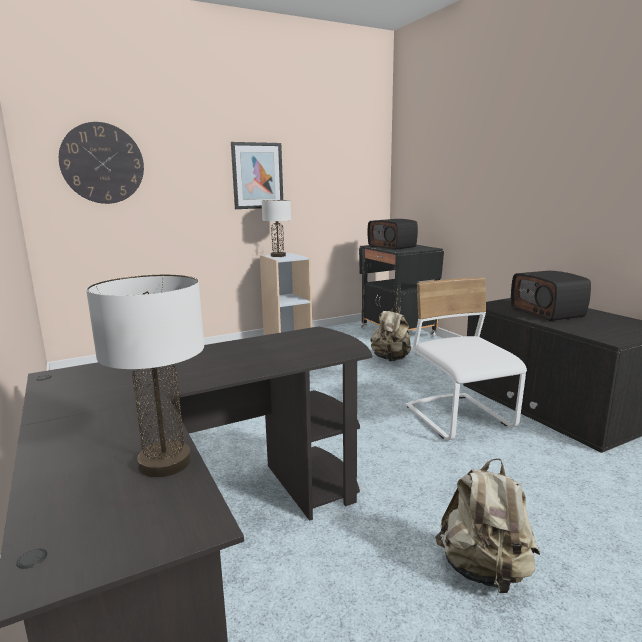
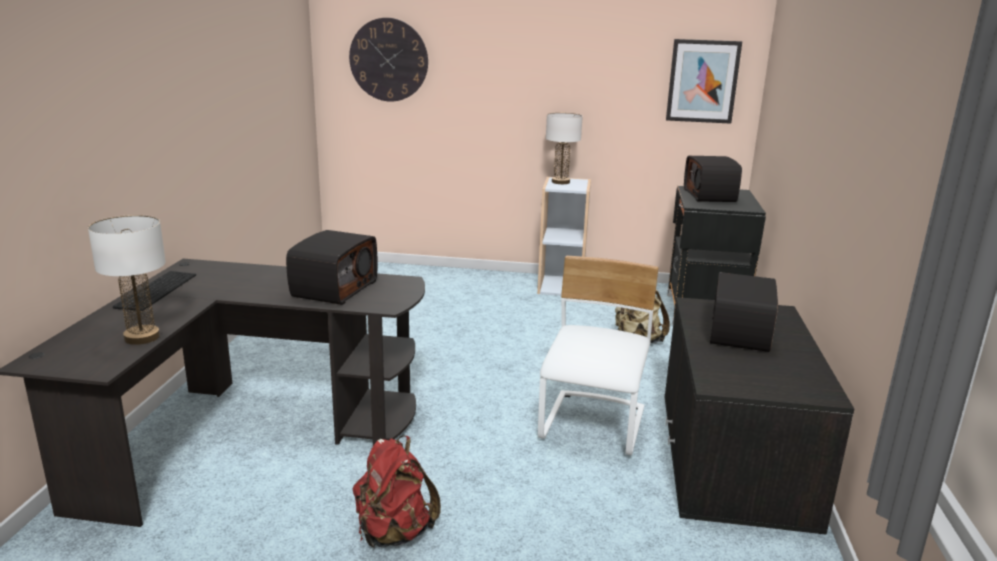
camera: 35 degrees right, 5 degrees up
(63, 410) = (155, 290): none -> keyboard
(257, 176) = (557, 81): picture -> picture (702, 81)
(270, 352) = (333, 289): none -> radio
(484, 570) = (394, 533): beige backpack -> red backpack

